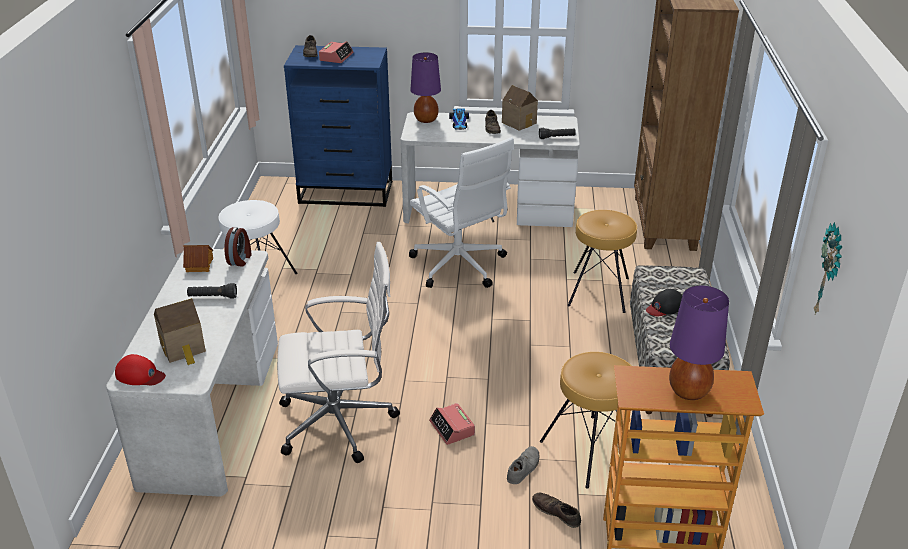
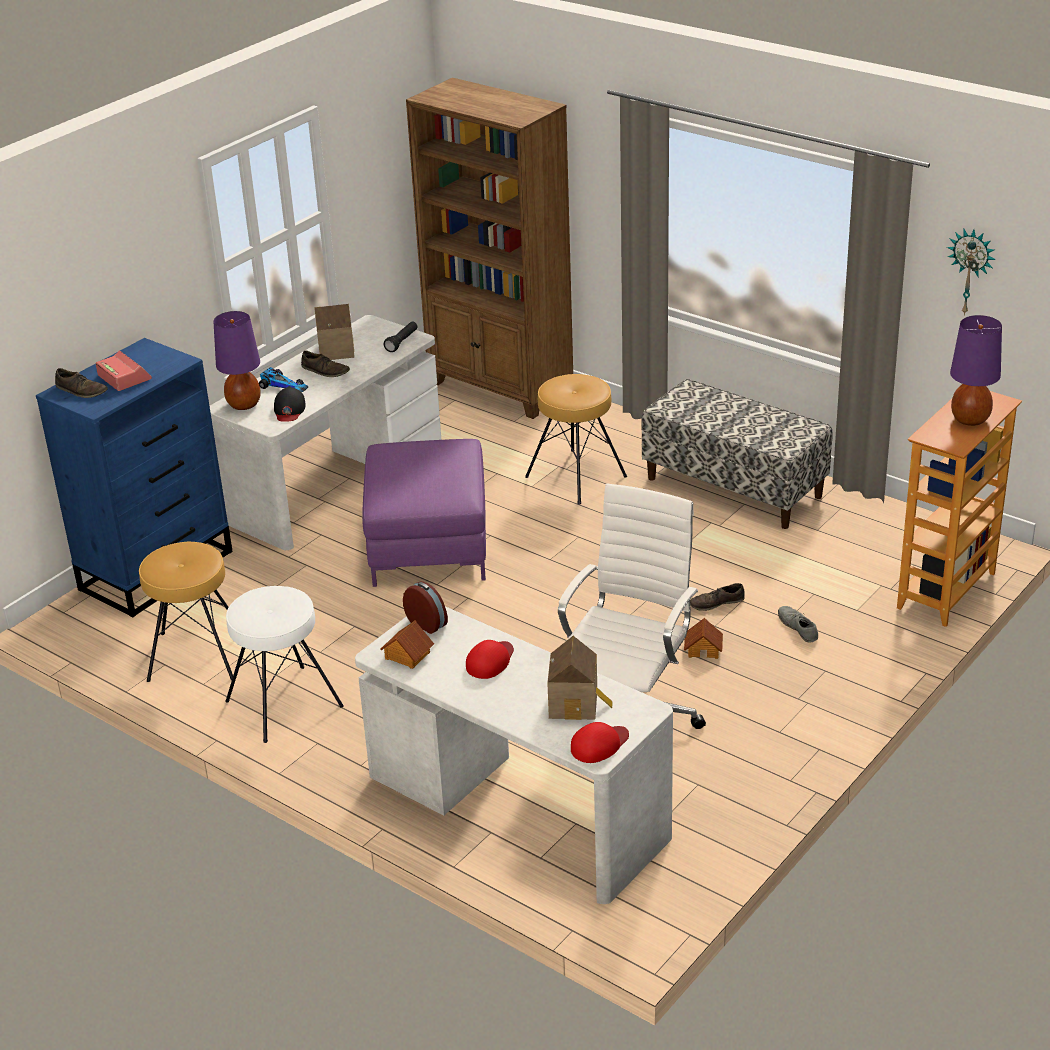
camera: 55 degrees left, 0 degrees up
(213, 297) = (490, 661): black flashlight -> red cap
(452, 428) = (703, 649): alarm clock -> toy house
(460, 266) = (429, 544): white office chair -> purple ottoman
(556, 512) = (870, 631): brown shoe -> brown shoe (716, 603)
(590, 450) = (807, 580): brown stool -> brown stool (197, 655)
(665, 307) = (726, 424): black cap -> black cap (289, 409)

